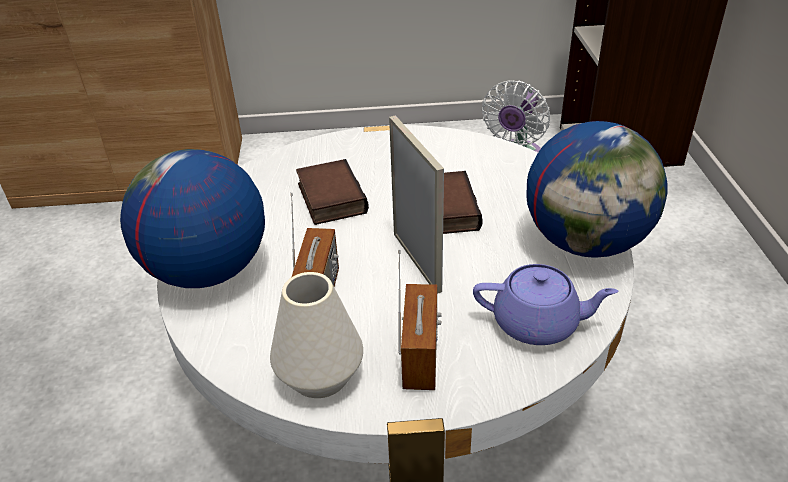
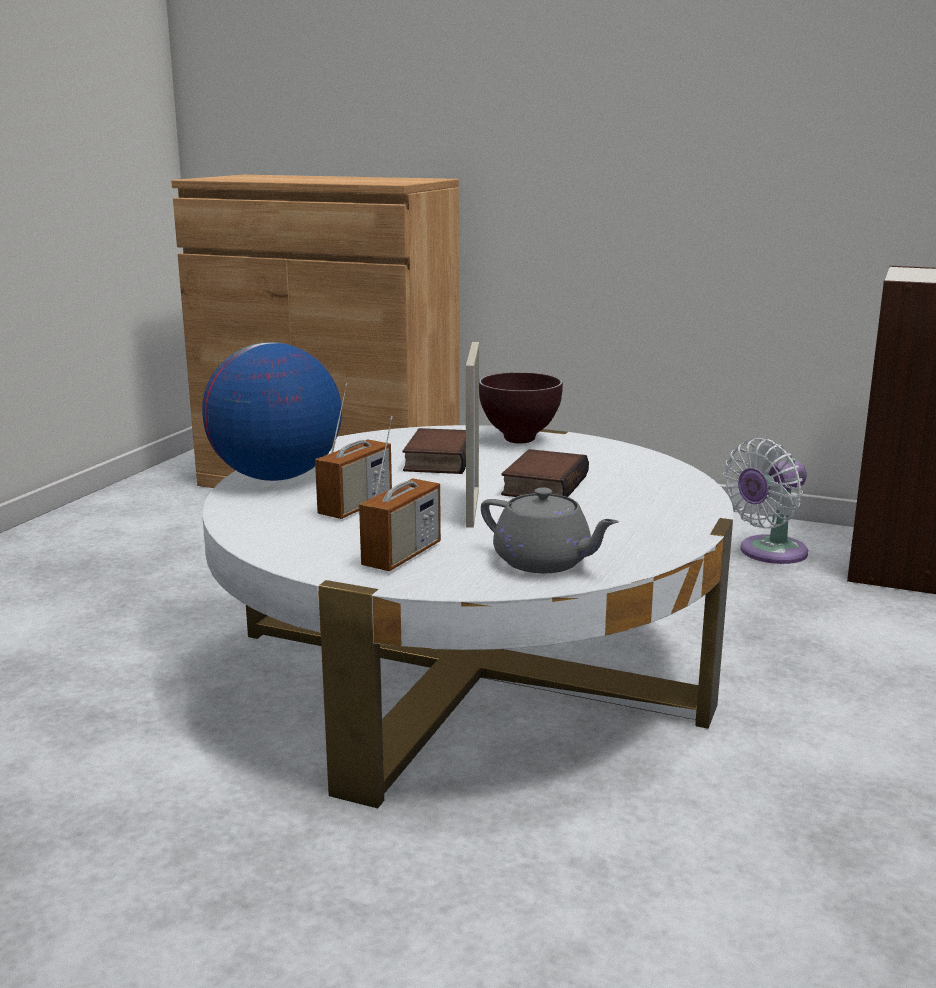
camera: 25 degrees right, 20 degrees down
(319, 376) = (299, 545): white vase -> none
(372, 149) = (520, 440): none -> brown bowl
(538, 323) = (544, 562): purple teapot -> grey teapot
(586, 242) = (670, 529): globe -> none

